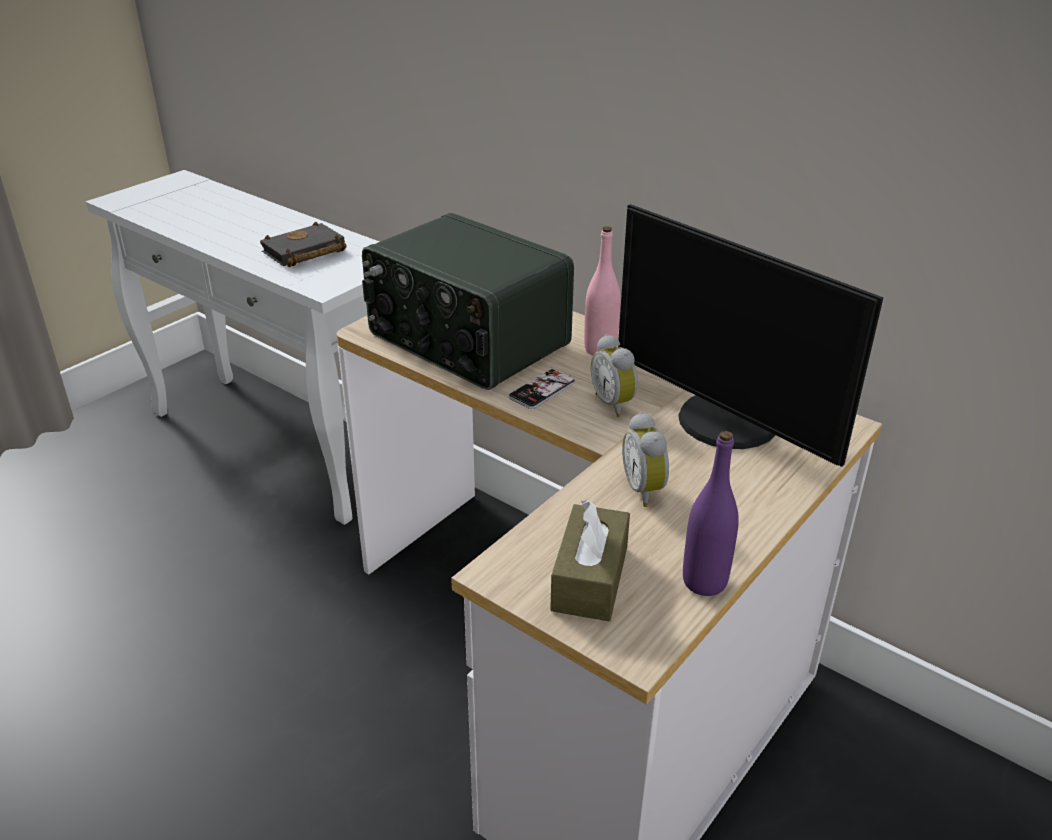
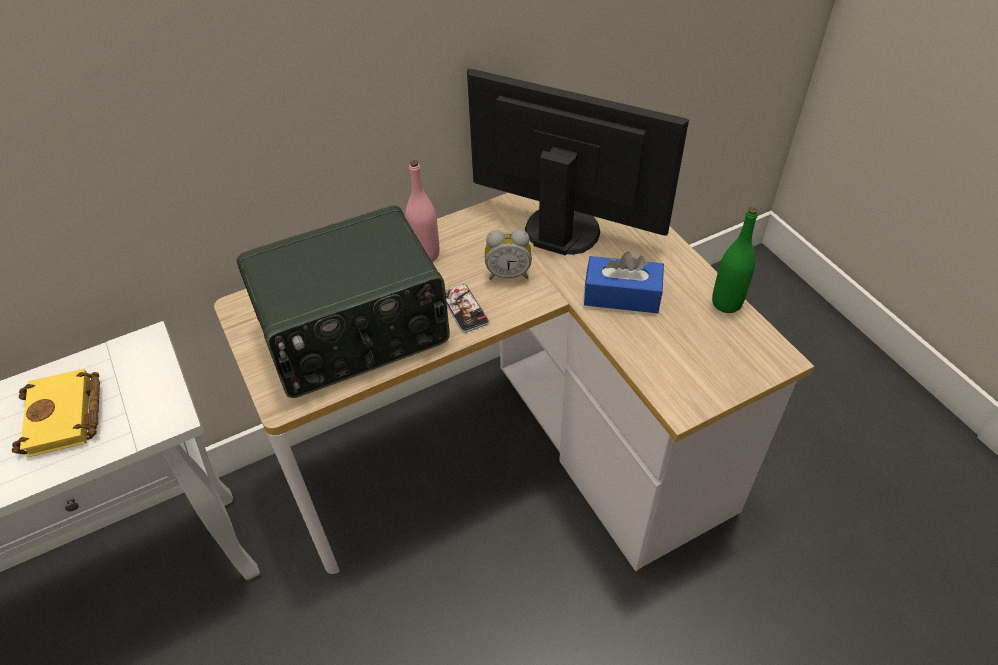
camera: 65 degrees left, 15 degrees up
(303, 253) = (65, 418): black book -> yellow book
(590, 578) = (705, 357): brown tissue box -> none
(646, 490) = (622, 295): alarm clock -> blue tissue box
(704, 582) = (726, 303): purple bottle -> green bottle
(724, 423) = (563, 227): monitor -> monitor turned 135 degrees counterclockwise

